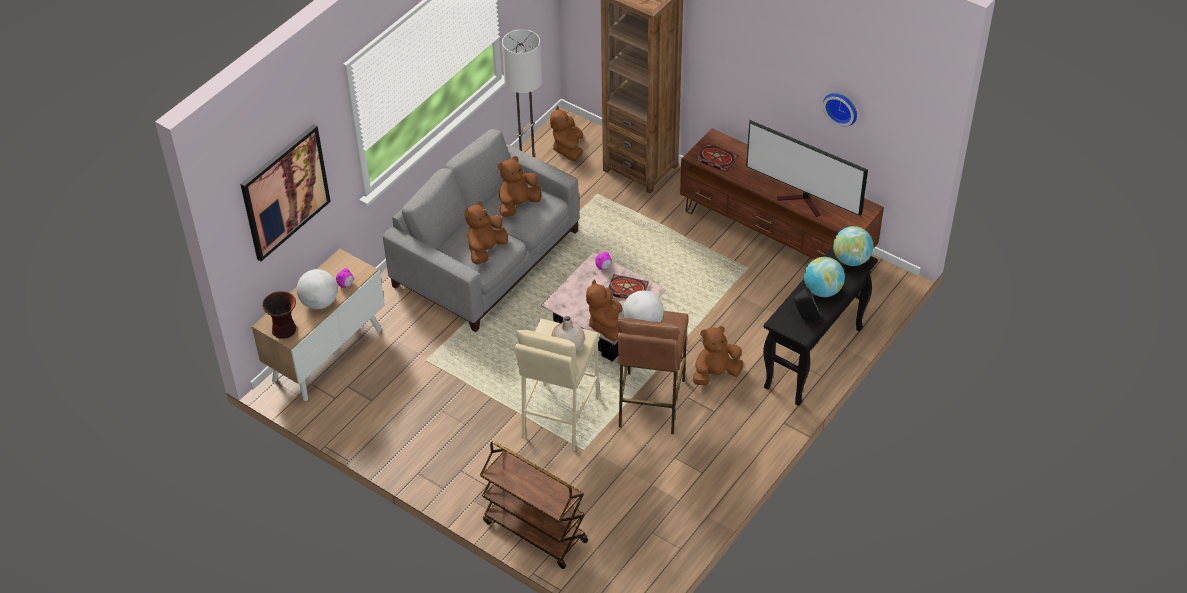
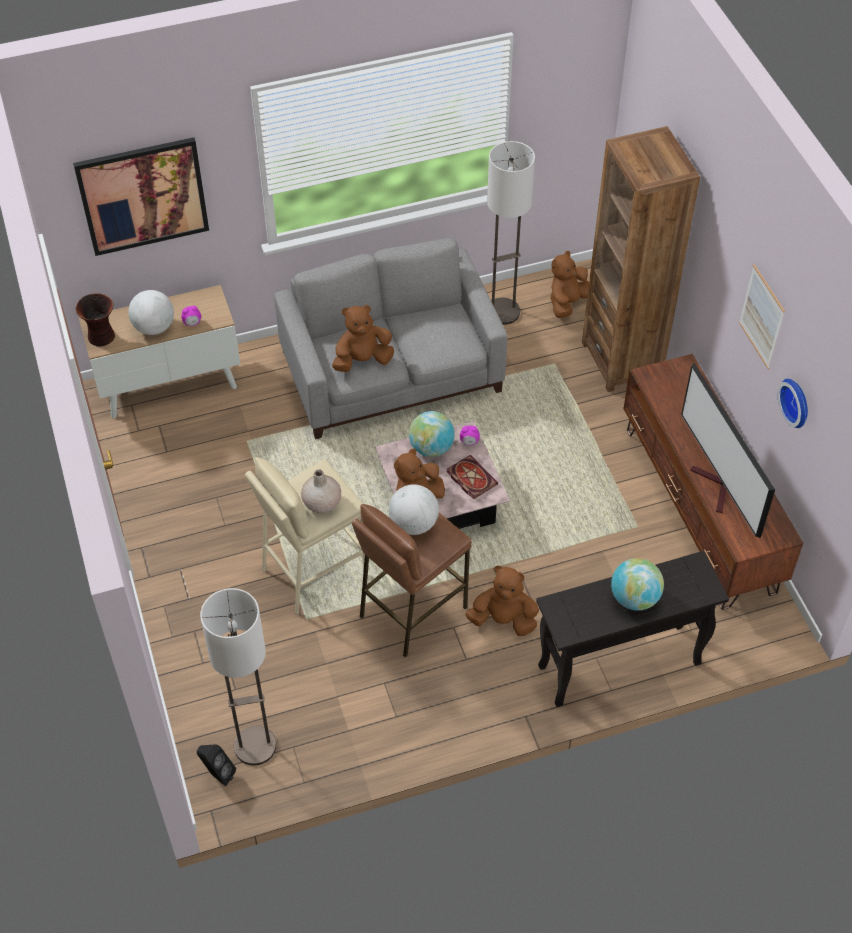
camera: 35 degrees right, 5 degrees up
(518, 205) = (434, 331): brown plush toy -> none
(534, 531) = (187, 672): brown cart -> none
(626, 548) = (255, 746): none -> floor lamp
(715, 159) = (665, 389): book -> none
(783, 63) = (761, 316): none -> picture
(805, 319) = (586, 619): black speaker -> black speaker (217, 774)
(851, 259) = (698, 582): globe -> globe (431, 448)

